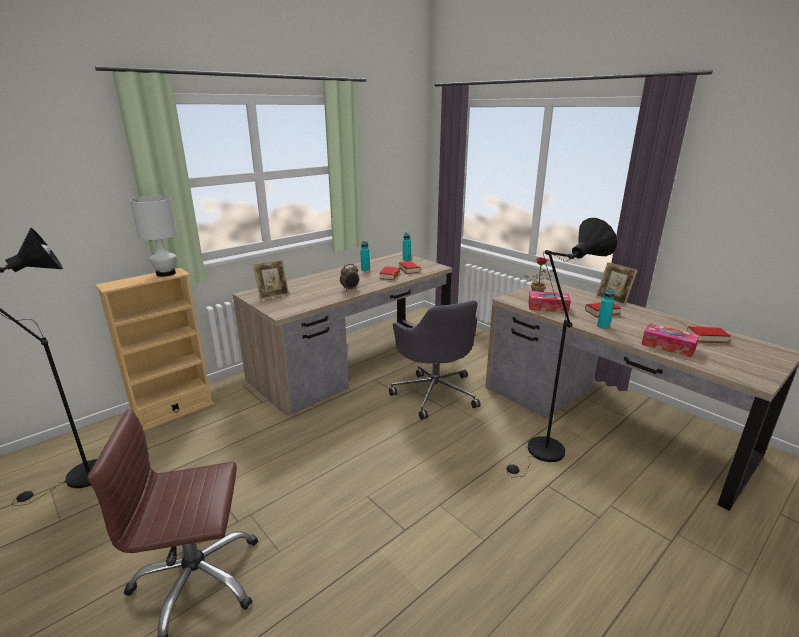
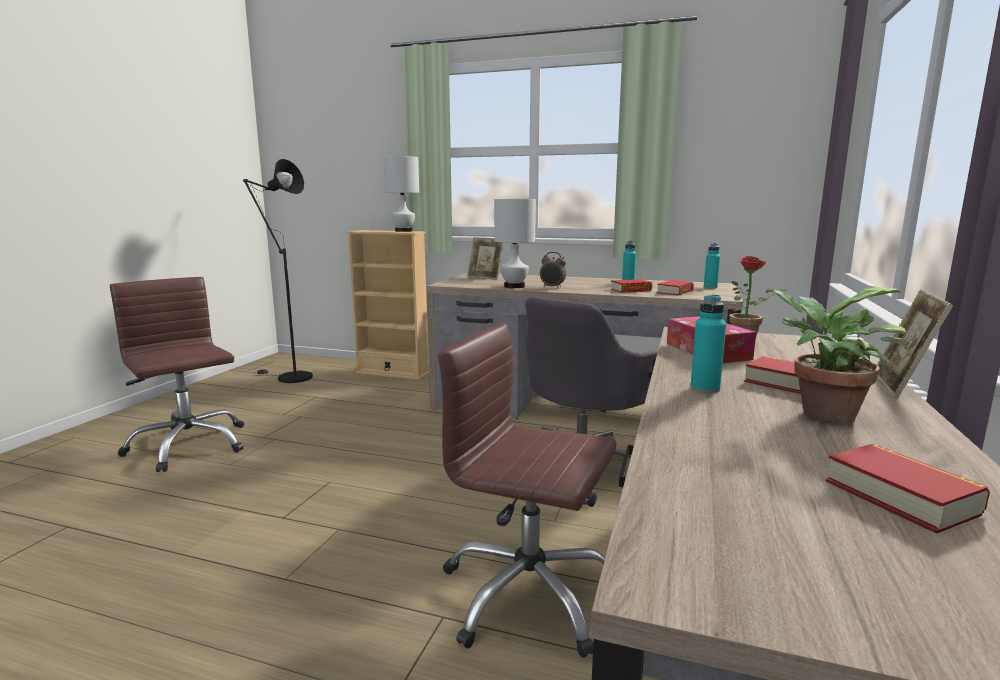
camera: 60 degrees right, 10 degrees down
(329, 297) = (514, 286): none -> white table lamp
(542, 453) = (528, 594): black floor lamp -> brown office chair
(639, 321) = (820, 415): none -> potted plant
(668, 346) = (713, 448): tissue box -> none

